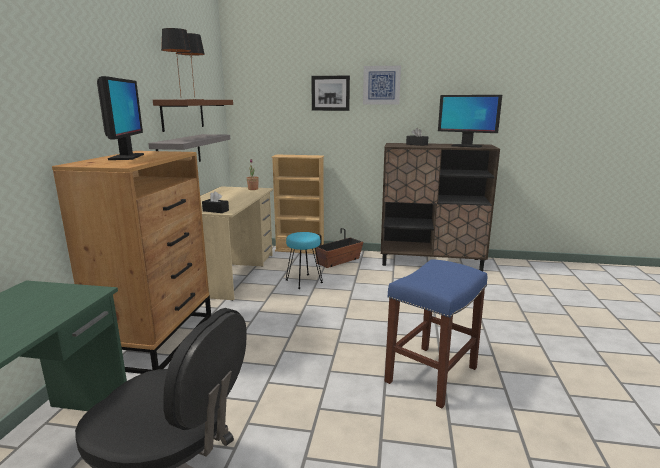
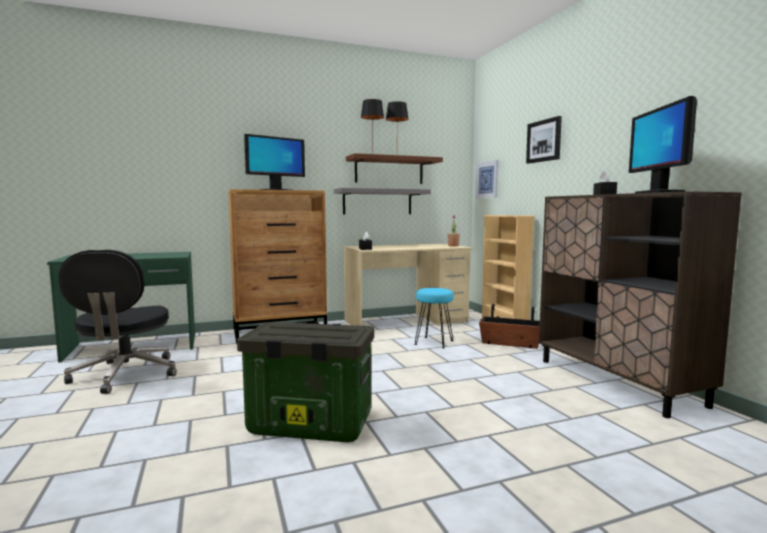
camera: 60 degrees right, 10 degrees down
(381, 85) = (592, 121): picture -> picture (487, 179)
(431, 375) = (308, 425): blue stool -> storage box

